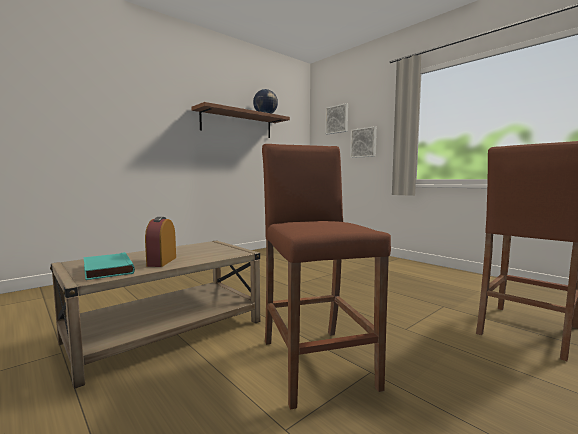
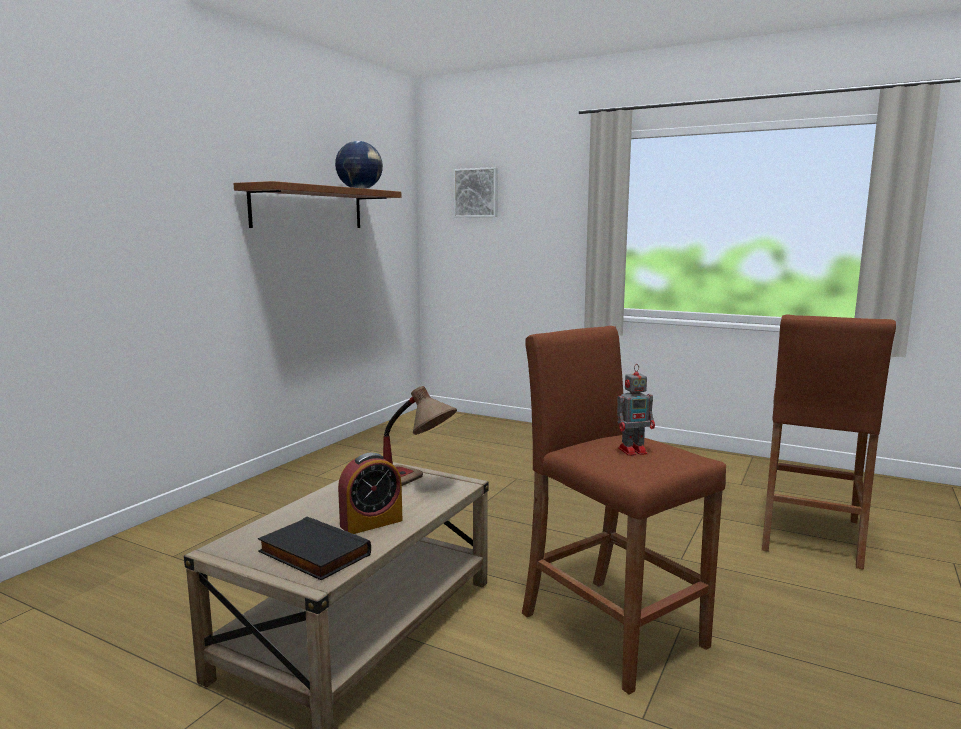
camera: 20 degrees left, 5 degrees up
(106, 270) = (312, 554): turquoise book -> black book
(162, 261) = (371, 523): alarm clock -> alarm clock turned 105 degrees counterclockwise
(217, 249) = (416, 482): none -> table lamp
(321, 222) = (634, 450): none -> toy robot
(364, 142) = (529, 240): picture -> none

